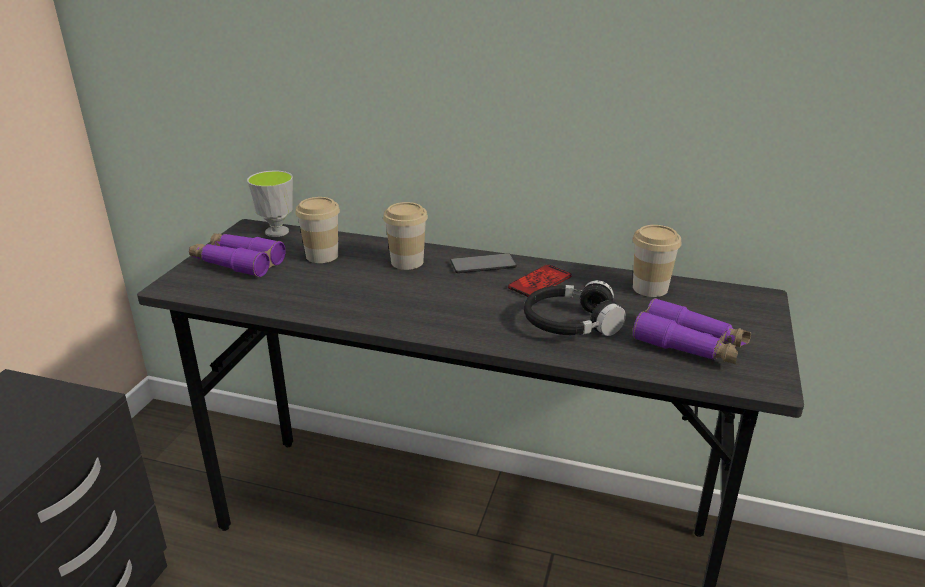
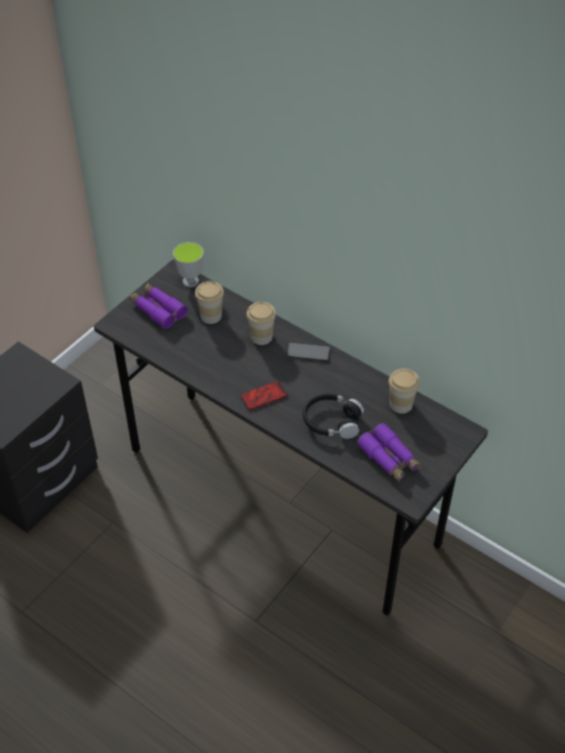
camera: 20 degrees right, 20 degrees up
(540, 282) = (334, 380): phone -> phone (263, 396)

